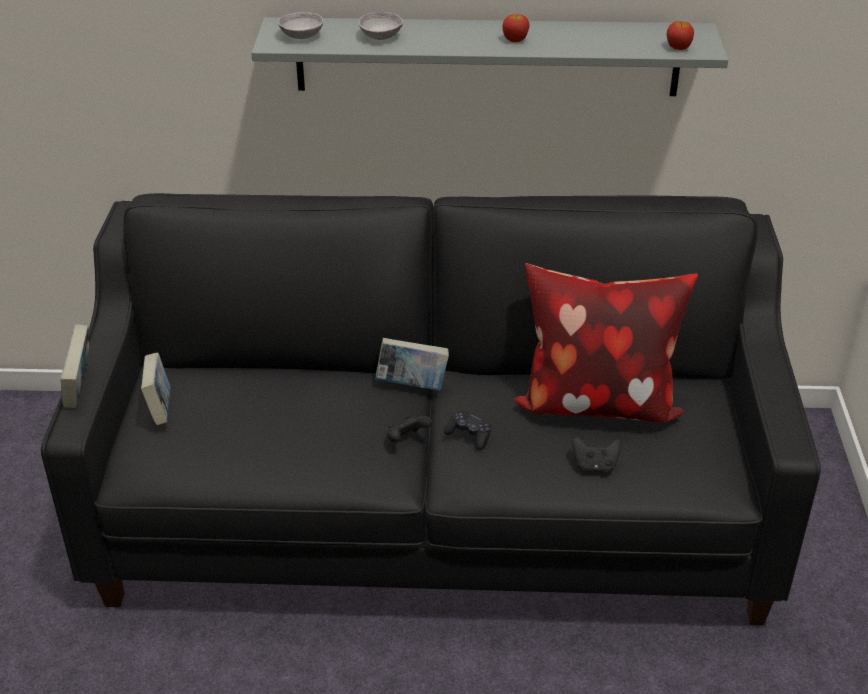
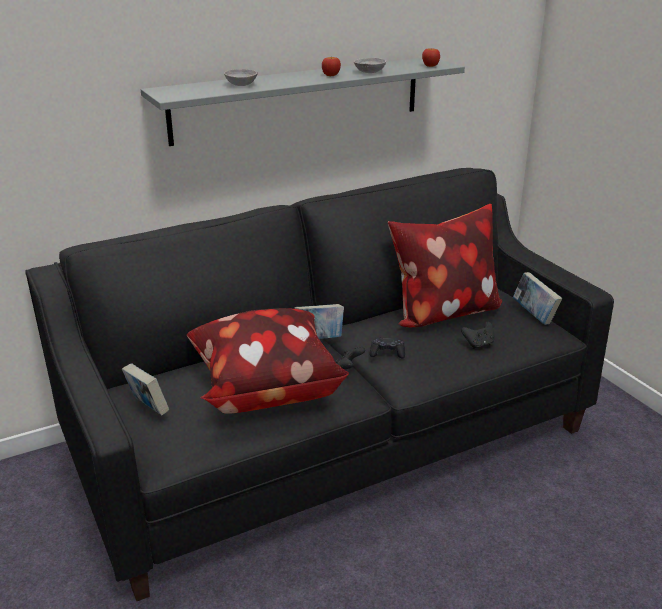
camera: 30 degrees left, 10 degrees down
(80, 388) = (89, 403): book -> book (534, 315)
(291, 430) = (264, 388): none -> pillow
(301, 36) = (184, 92): grey bowl -> grey bowl (369, 72)

